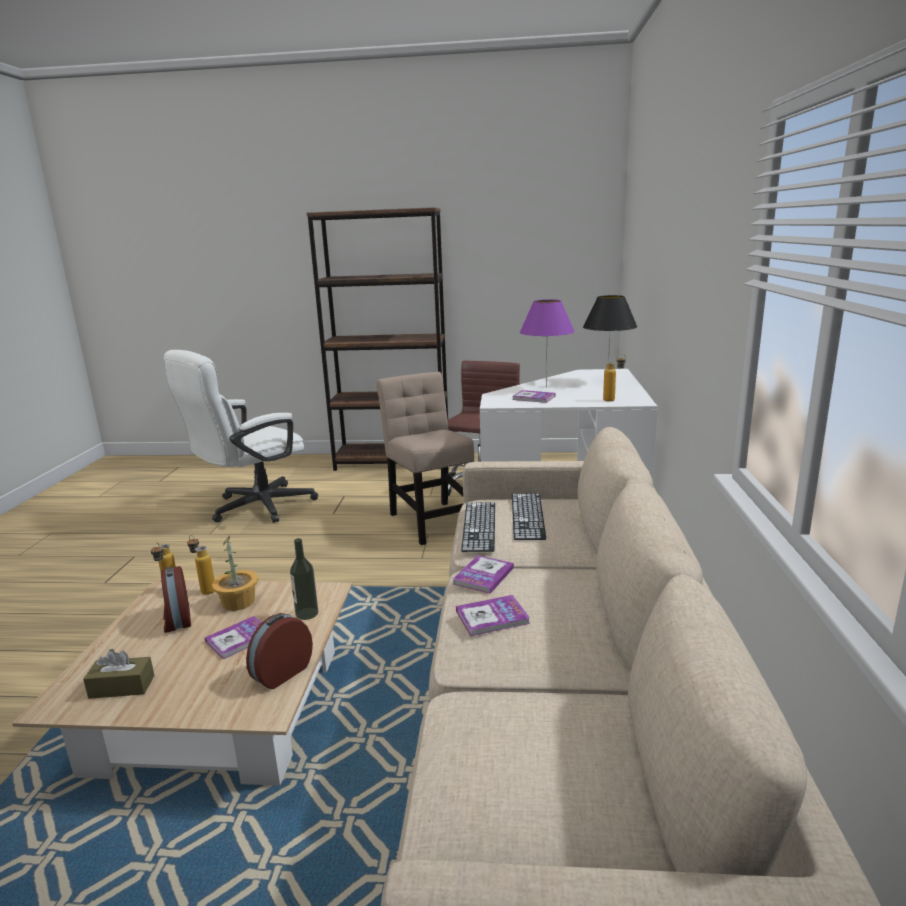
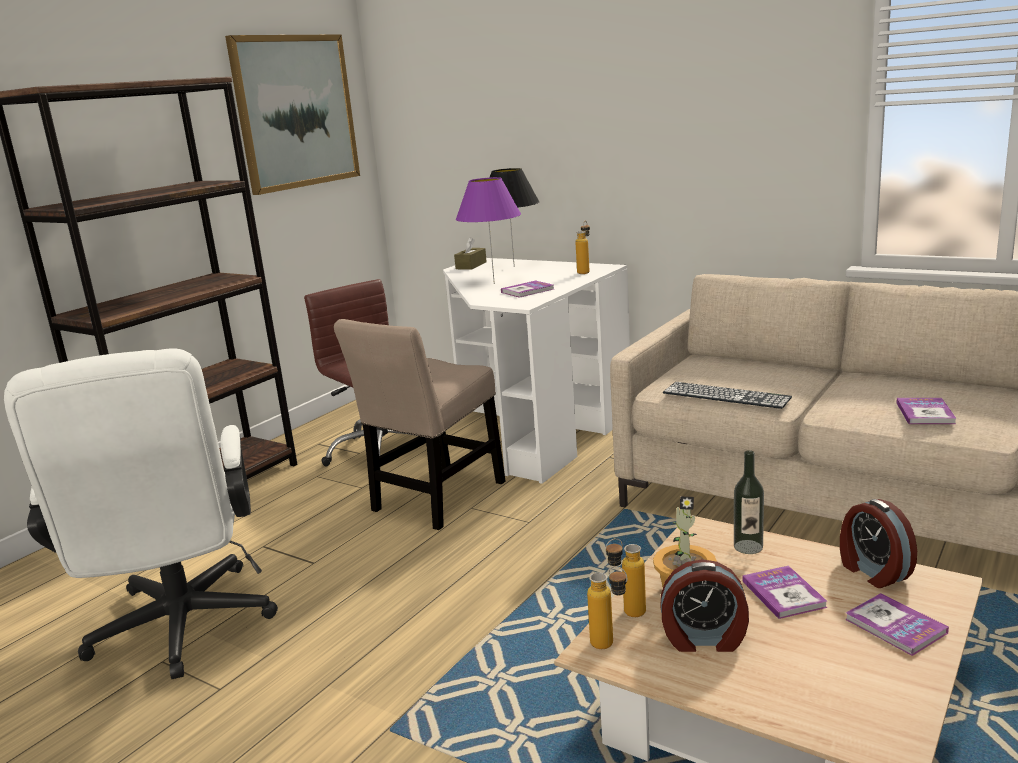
camera: 60 degrees left, 0 degrees up
(122, 687) = (863, 686): brown tissue box -> brown tissue box (471, 265)
(430, 520) = (435, 499): beige chair -> beige chair turned 60 degrees counterclockwise
(483, 576) = (840, 407): book -> book (895, 626)
(527, 515) = (721, 375): keyboard -> none
(540, 231) = (296, 112): none -> picture

